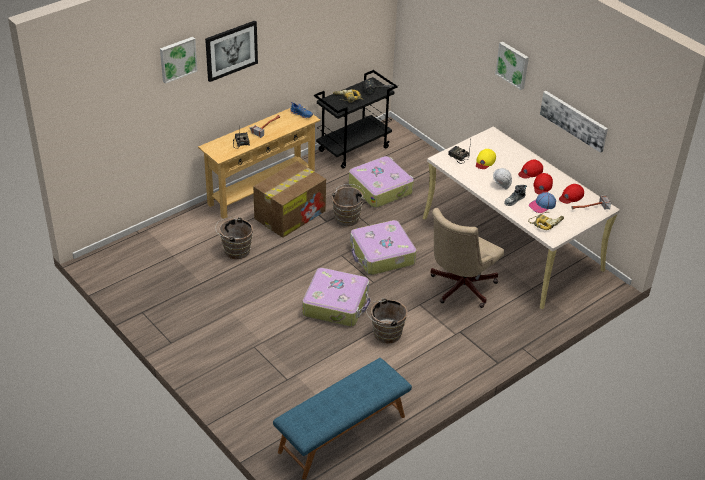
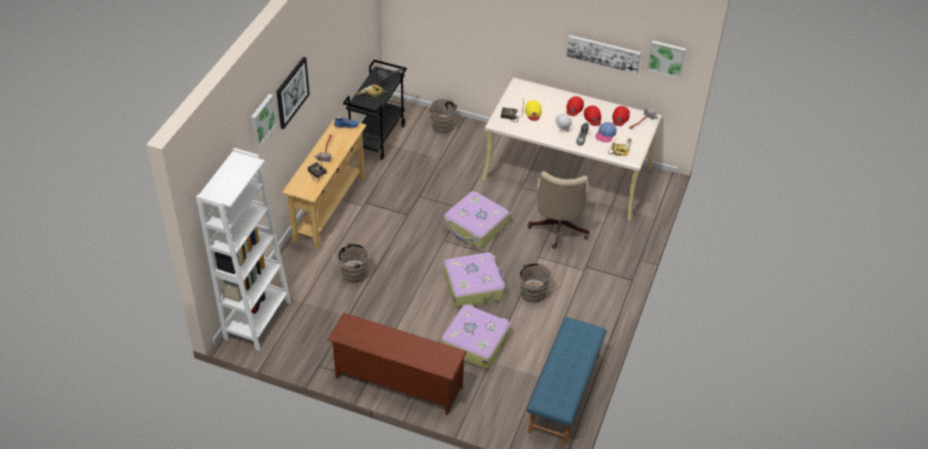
camera: 30 degrees left, 5 degrees up
(124, 254) = (257, 320): none -> white bookcase
(195, 356) = (397, 383): none -> brown shoe rack
(290, 214) = (372, 221): cardboard box -> none
(347, 217) = (421, 203): brown bucket -> brown bucket (442, 125)
(380, 188) = (428, 166): suitcase -> suitcase (475, 342)
(513, 65) = (529, 20): picture -> picture (666, 58)

